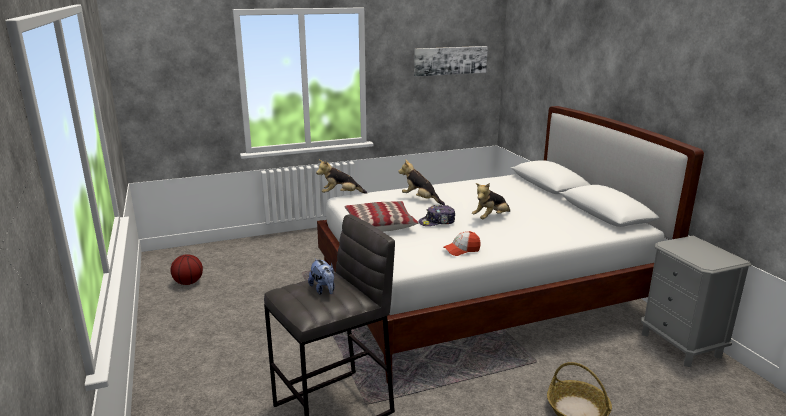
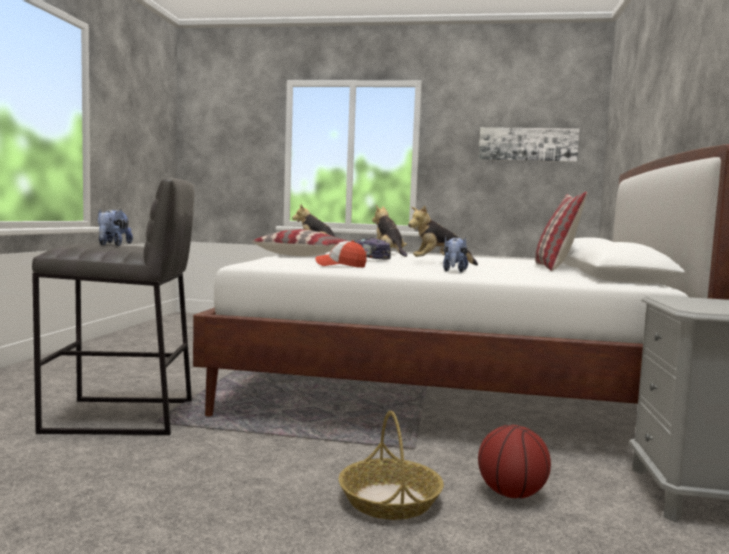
camera: 30 degrees right, 15 degrees down
(188, 282) = (174, 330): basketball -> basketball (511, 493)
(530, 236) = (454, 271): none -> plush toy
(549, 200) = (554, 268): none -> pillow

